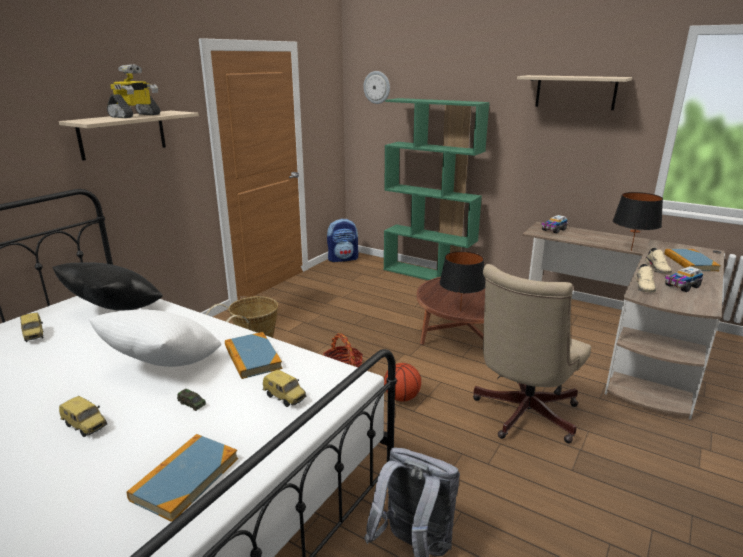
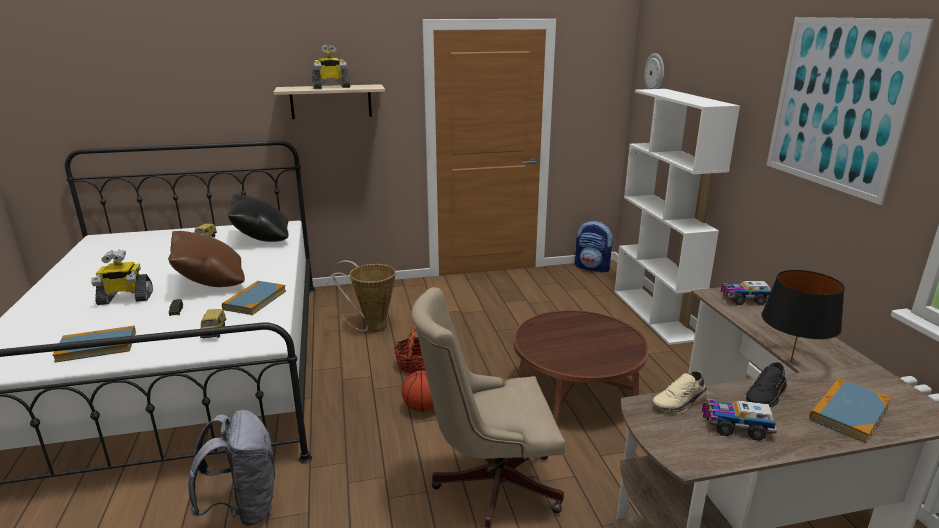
camera: 45 degrees right, 0 degrees up
(86, 426) = (125, 298): toy car -> toy robot
(164, 366) = (211, 283): white pillow -> brown pillow
(428, 274) = (655, 314): green bookcase -> white bookcase
(460, 310) = (538, 350): black table lamp -> none
(575, 92) = (837, 104): shelf -> picture
(658, 268) = (767, 395): beige shoe -> black shoe

